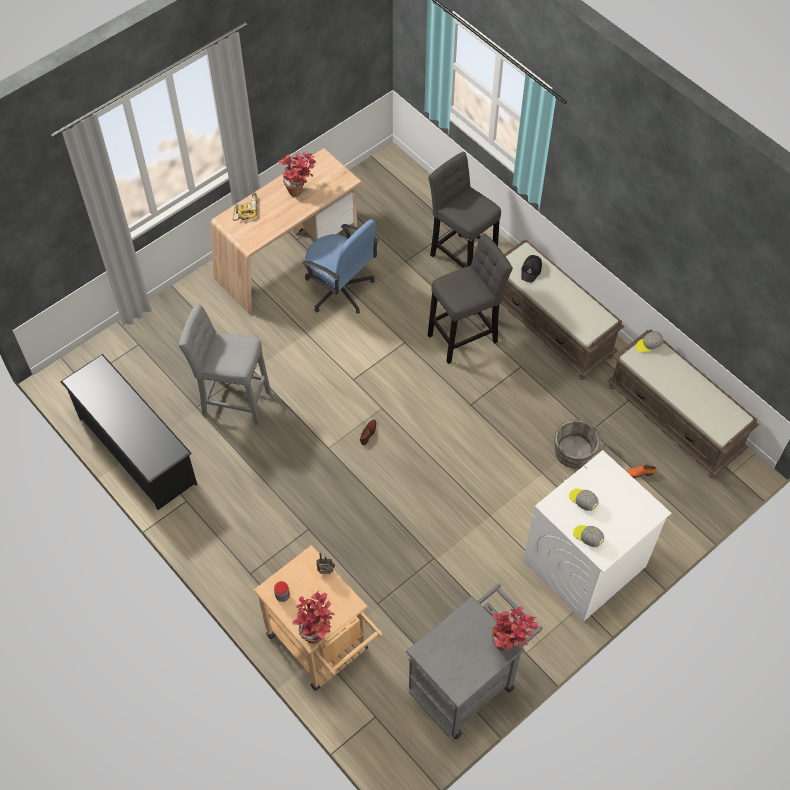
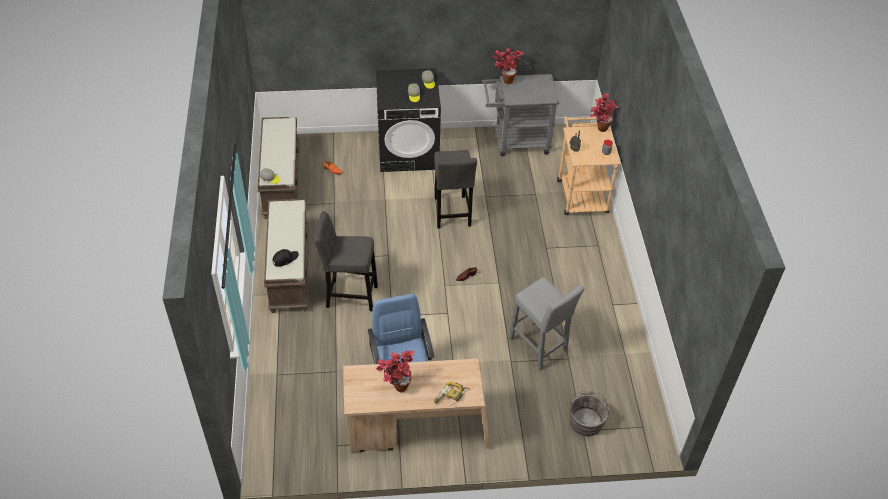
camera: 145 degrees left, 10 degrees down
(136, 450) = (628, 354): black shoe rack -> none
(461, 257) = (295, 349): grey stool -> grey stool (452, 214)
(576, 453) = (355, 197): grey bucket -> grey bucket (586, 419)
(584, 564) = (408, 151): white washing machine -> black washing machine

